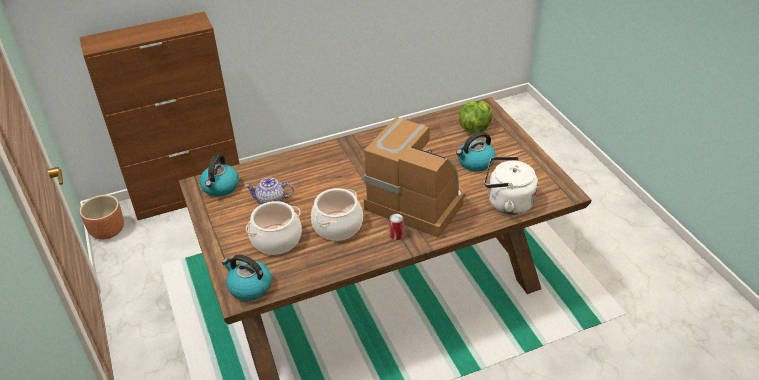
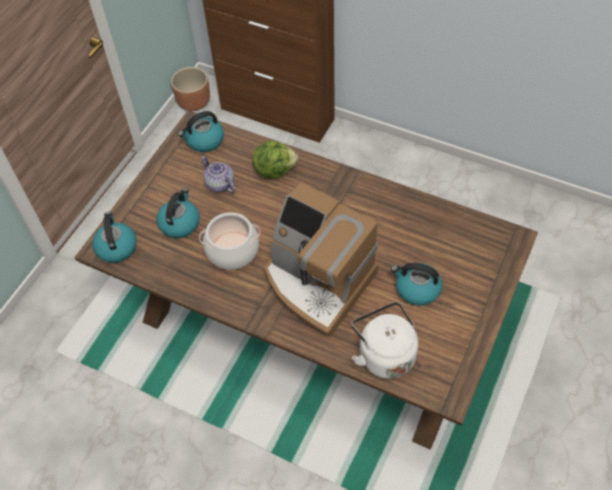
camera: 50 degrees right, 15 degrees up
(276, 240) = (179, 223): cooking pot -> kettle
(396, 235) = (259, 299): can -> none
(416, 200) = (318, 281): coffee machine -> coffee machine turned 135 degrees clockwise
(474, 128) = (469, 253): lettuce -> lettuce (274, 170)

